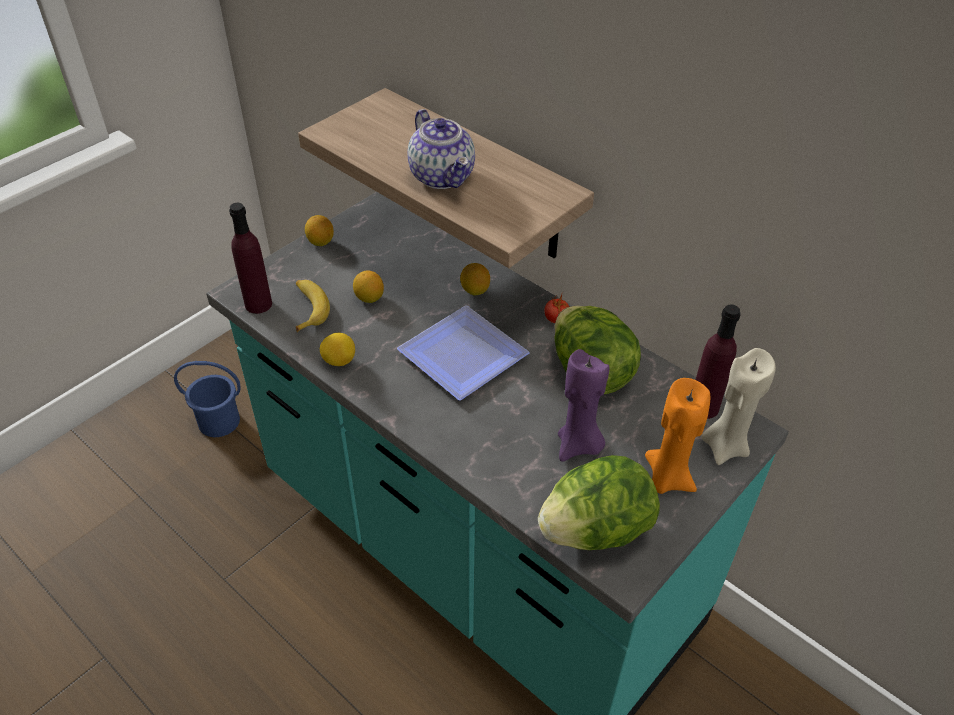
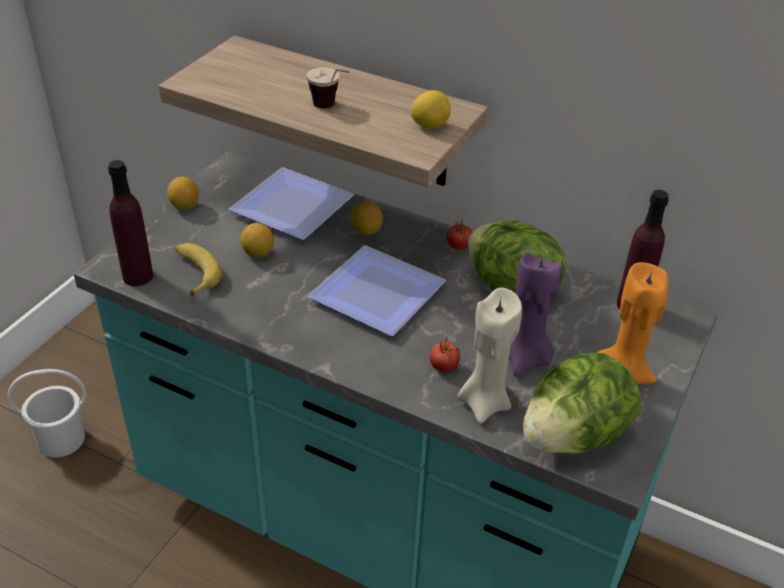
camera: 15 degrees left, 5 degrees down
(219, 421) = (60, 439): blue bucket -> white bucket
(339, 361) = (248, 319): lemon -> lemon (430, 125)
(415, 259) = (293, 210): none -> plate
(443, 176) = (331, 109): teapot -> cup
(498, 438) = (443, 367): none -> tomato
(725, 446) = (665, 337): beige candle -> beige candle (484, 403)

